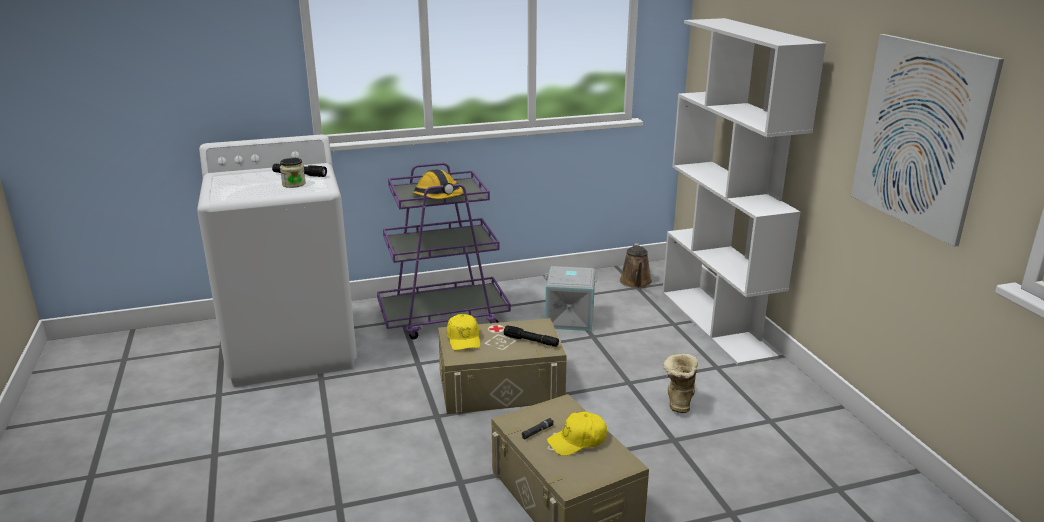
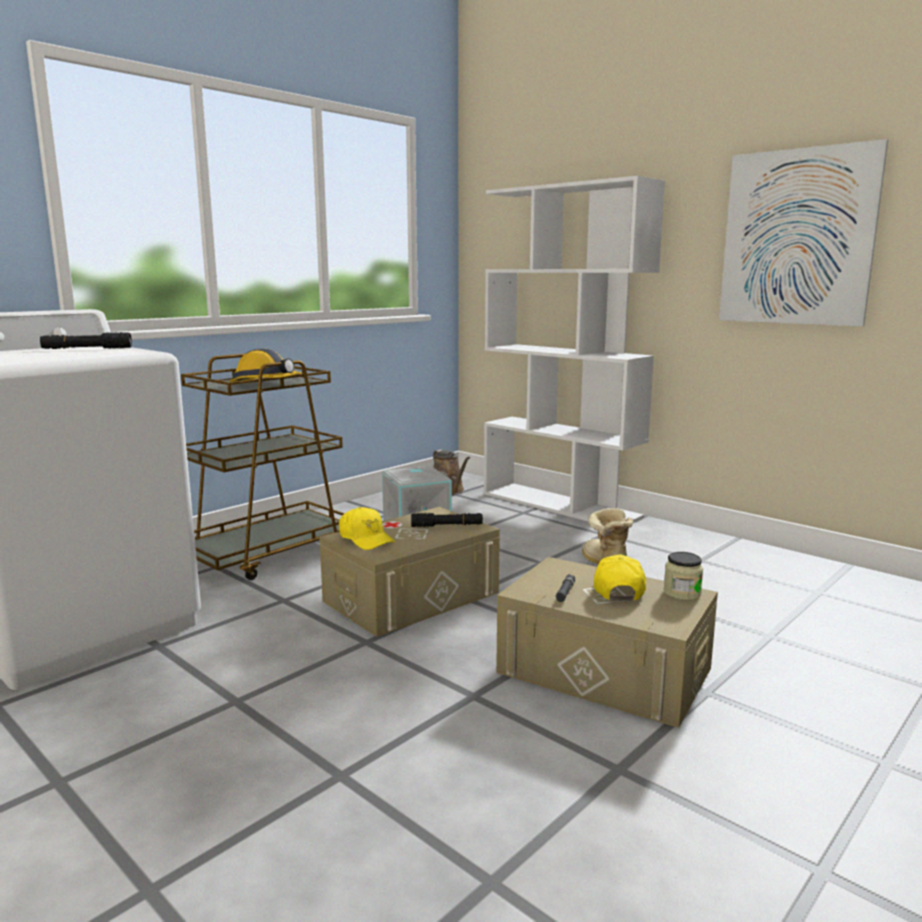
camera: 30 degrees left, 10 degrees down
(293, 184) = (93, 353): jar -> jar (682, 593)
(444, 317) = (269, 553): purple cart -> brown cart
(577, 441) = (618, 589): yellow cap -> yellow cap turned 150 degrees clockwise

